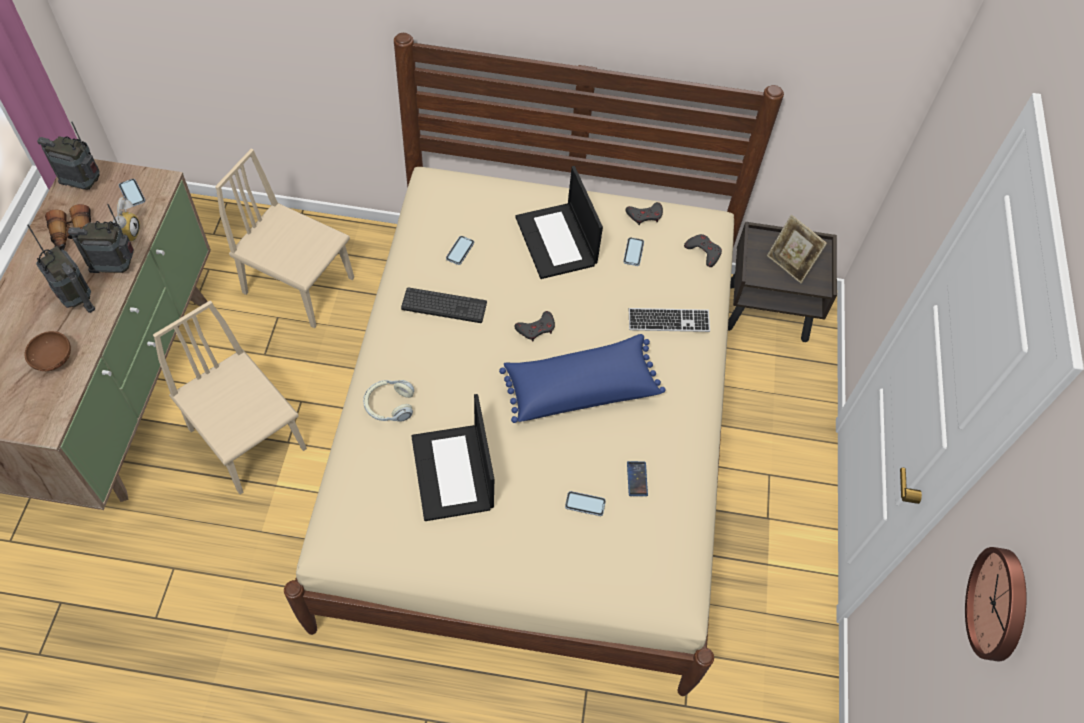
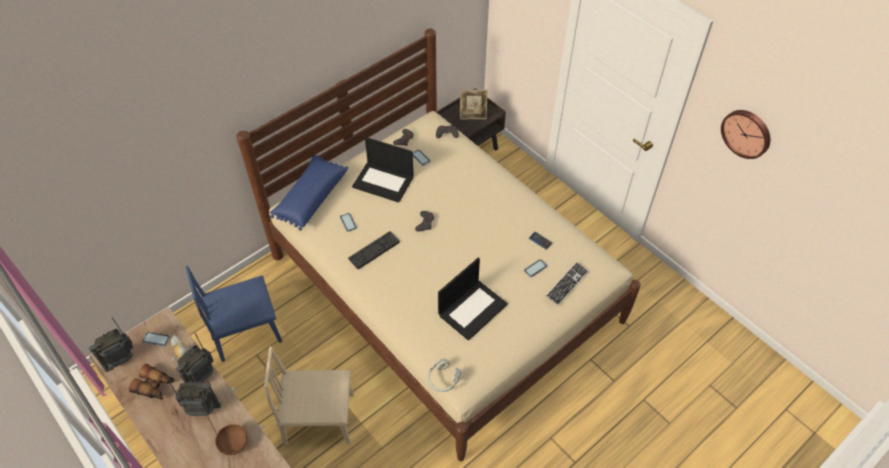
camera: 45 degrees left, 5 degrees down
(299, 285) = (246, 331): beige chair -> blue chair
(389, 405) = (409, 310): headphones -> headphones (443, 379)
(453, 473) = (472, 308): laptop -> laptop turned 75 degrees counterclockwise
(580, 388) = (474, 229): blue pillow -> blue pillow (310, 198)
(668, 321) = (471, 172): keyboard -> keyboard (567, 284)

